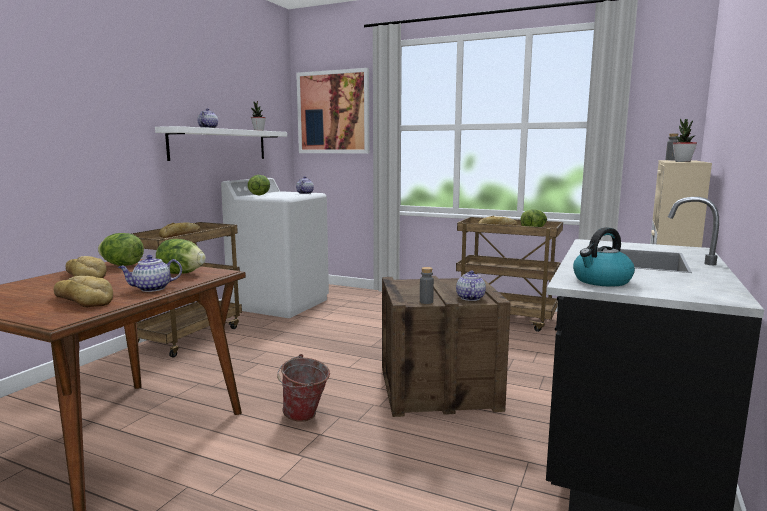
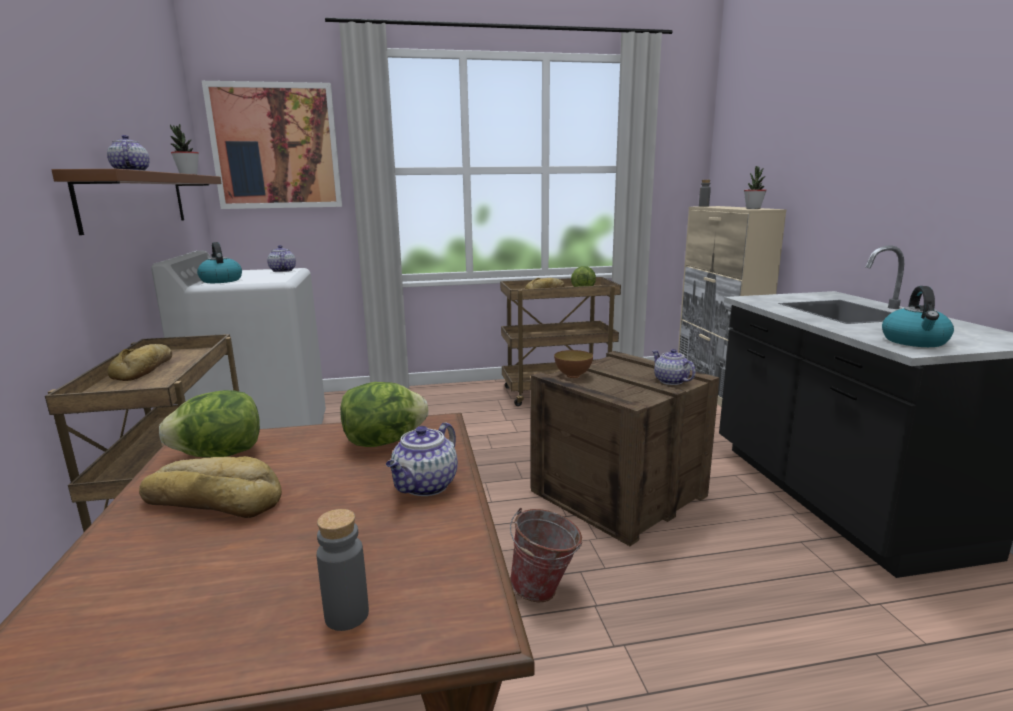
camera: 35 degrees left, 5 degrees up
(84, 300) = (374, 553): bread -> none
(219, 144) = (136, 200): white shelf -> brown shelf
(259, 195) = (221, 280): lettuce -> kettle
(411, 283) = (573, 376): none -> bowl
(426, 302) = (647, 397): grey bottle -> grey bottle (347, 615)

